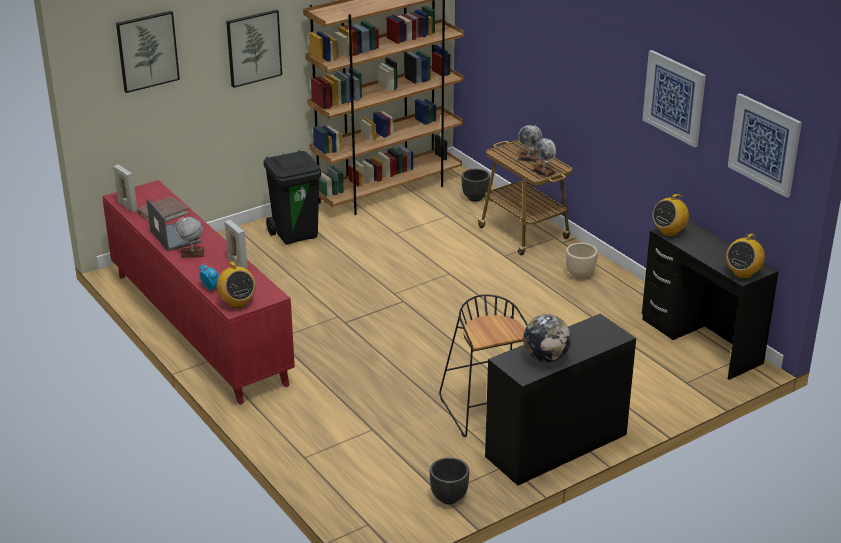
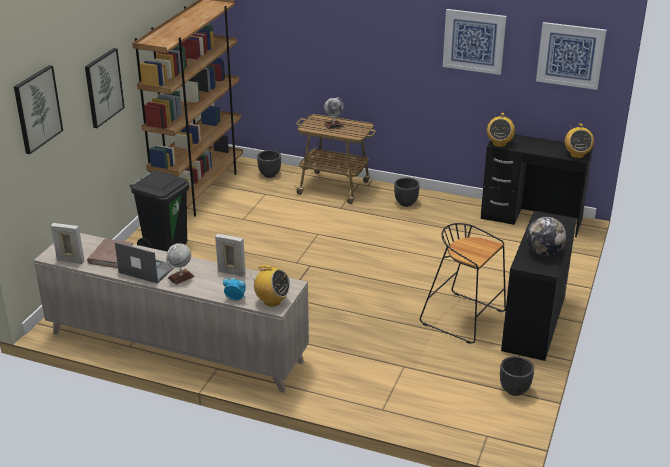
camera: 35 degrees left, 0 degrees up
(198, 328) = (176, 348): red cabinet -> beige cabinet
(543, 171) = (357, 131): globe -> none
(579, 275) = (405, 203): beige planter -> black planter

